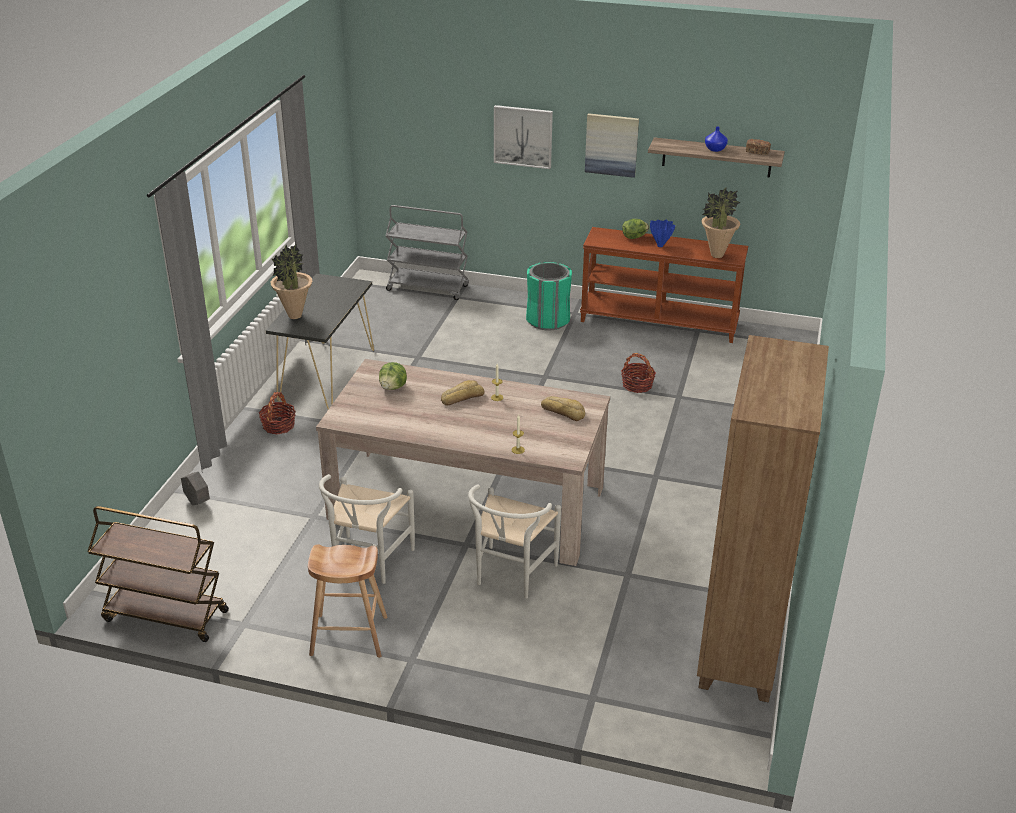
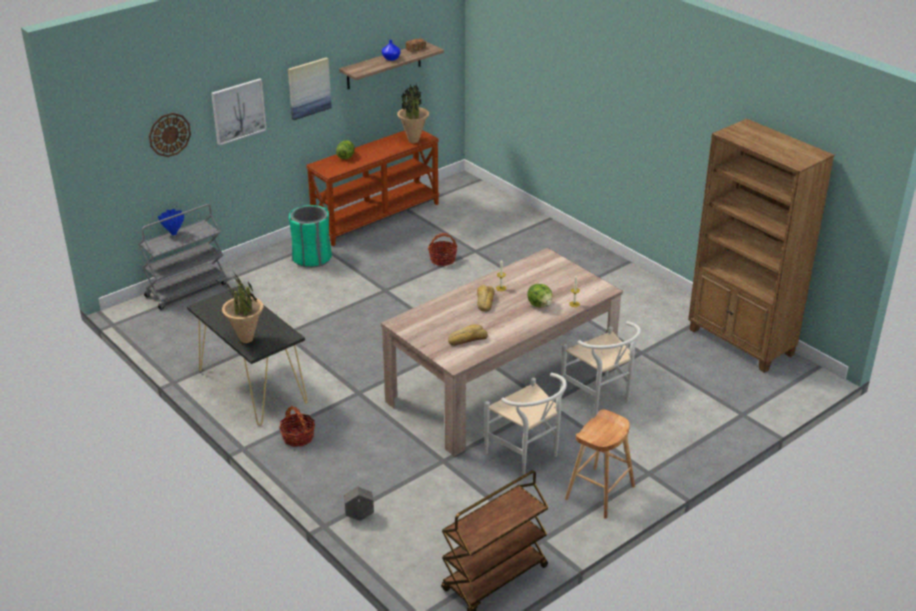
camera: 55 degrees left, 0 degrees up
(393, 387) = (438, 324): lettuce -> lettuce (540, 304)
(445, 130) = (169, 134): none -> wall clock
(563, 411) = (547, 270): bread -> bread (467, 339)
(660, 246) = (372, 153): blue vase -> blue vase (174, 233)

